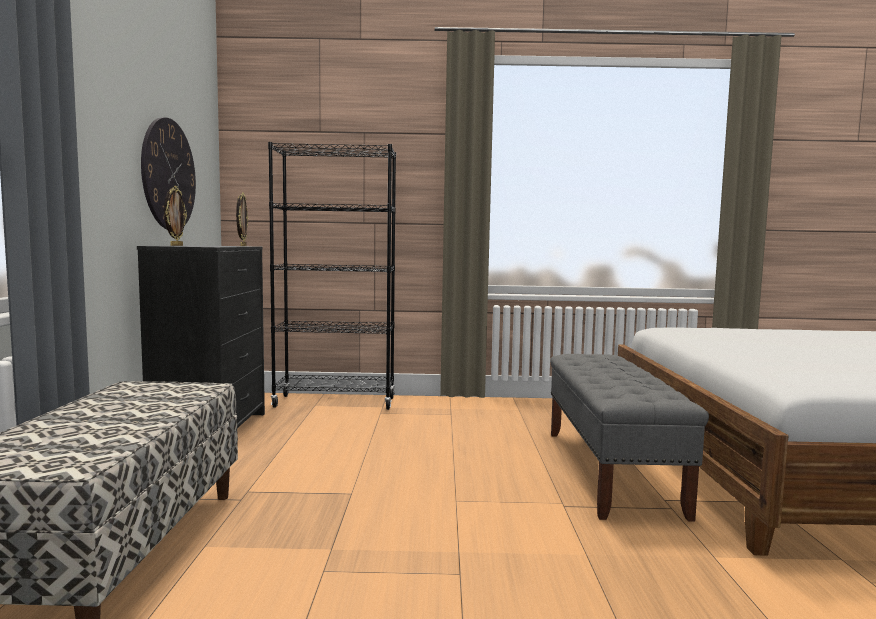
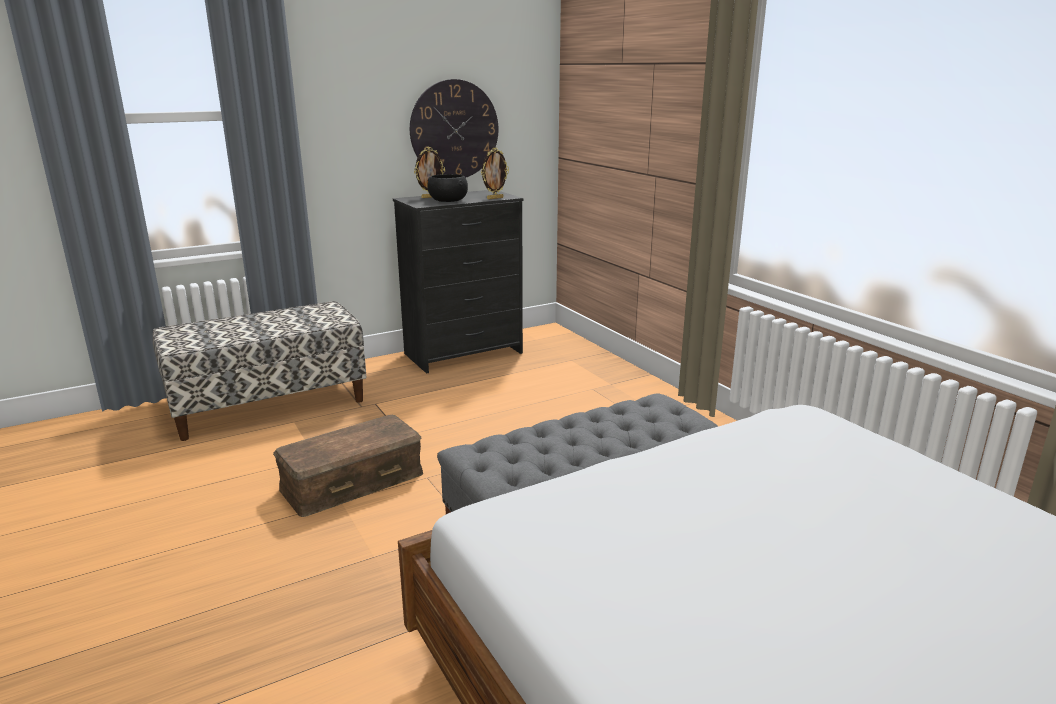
camera: 60 degrees right, 15 degrees up
(215, 246) = (448, 201): none -> black bowl
(335, 402) = (591, 364): black bookcase -> none
(417, 537) = (352, 480): none -> brown storage box

